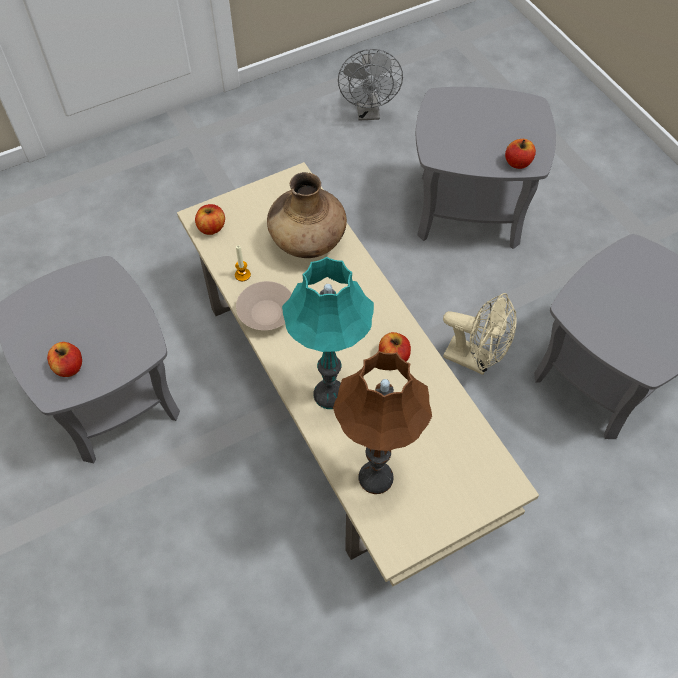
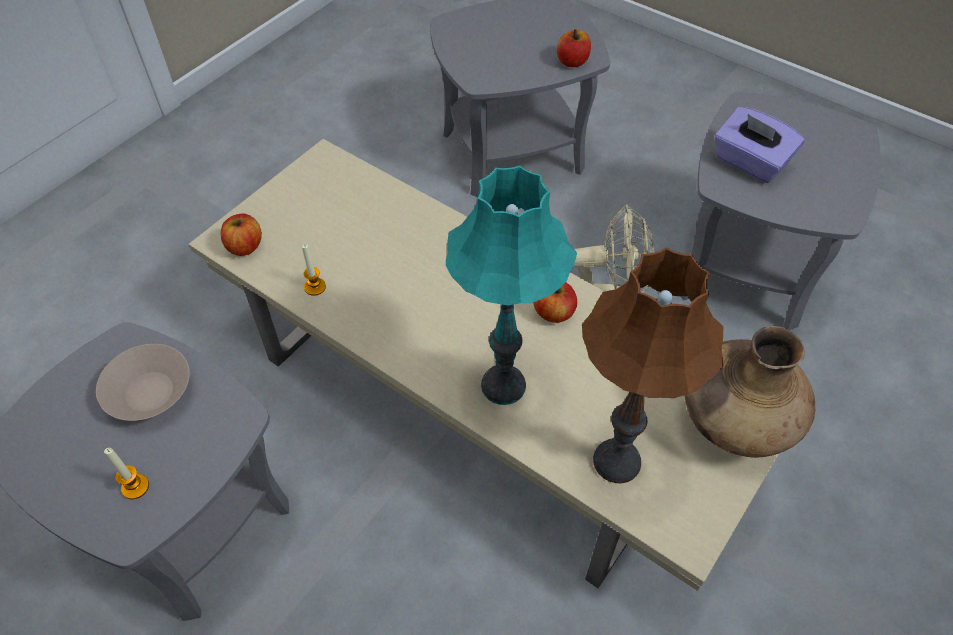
camera: 25 degrees left, 5 degrees down
(69, 367) = (135, 487): apple -> candle
(266, 313) = (369, 321): beige bowl -> beige bowl (149, 393)
(307, 242) = (376, 222): brown vase -> brown vase (734, 422)
(368, 112) = (348, 88): grey fan -> none
(606, 298) = (750, 163): none -> purple tissue box

